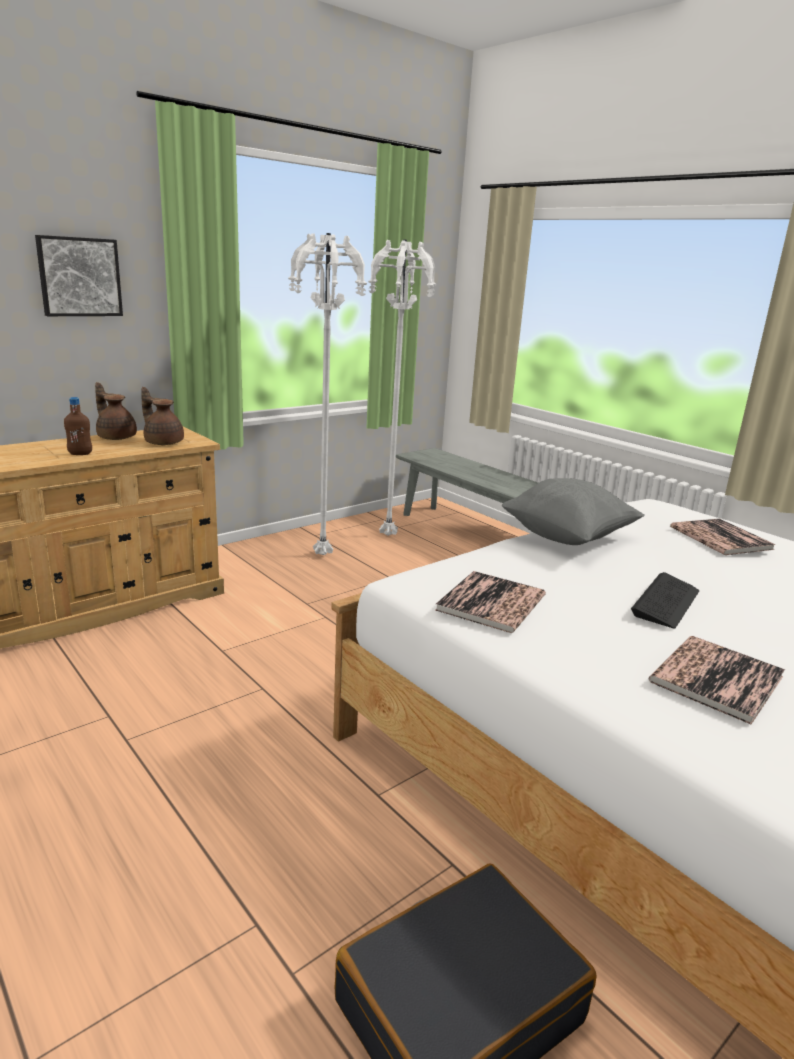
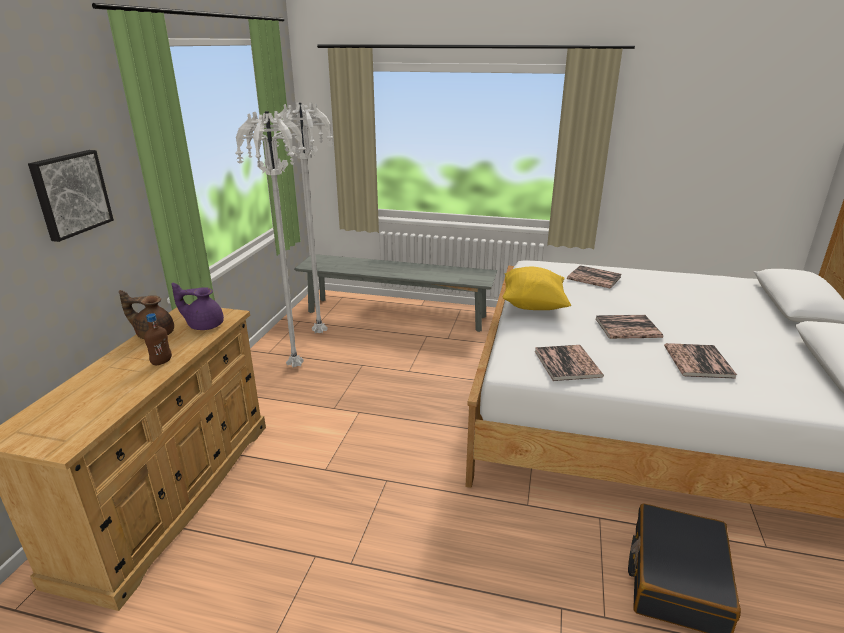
camera: 35 degrees left, 5 degrees up
(163, 442) = (204, 325): brown teapot -> purple teapot
(568, 538) = (533, 305): grey pillow -> yellow pillow
(666, 602) = (627, 328): keyboard -> book

